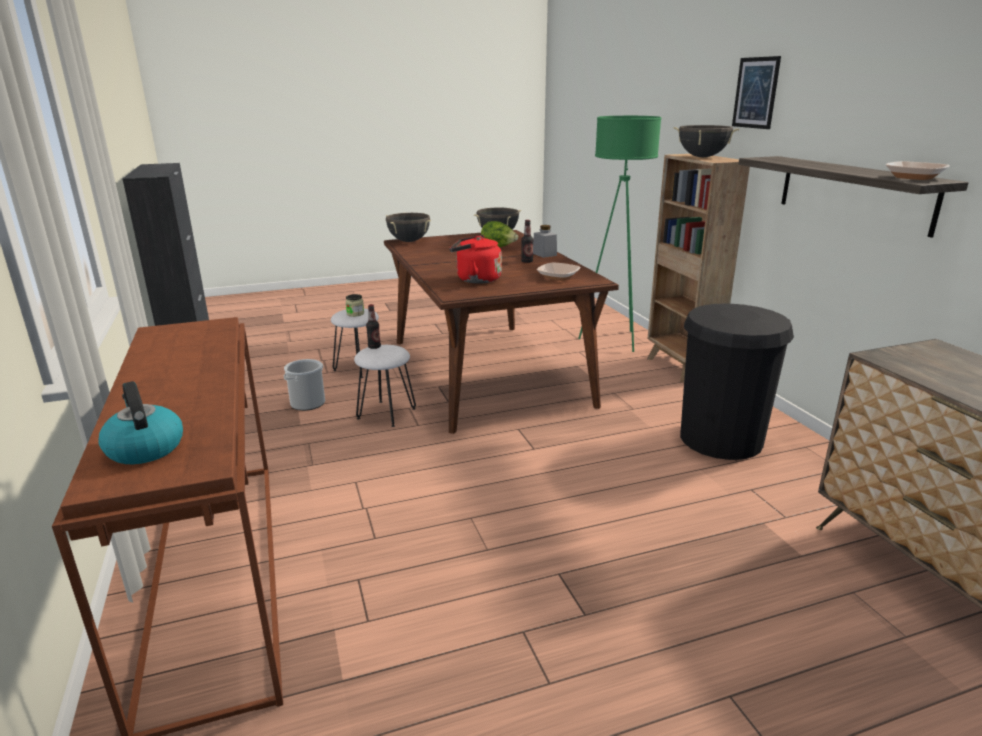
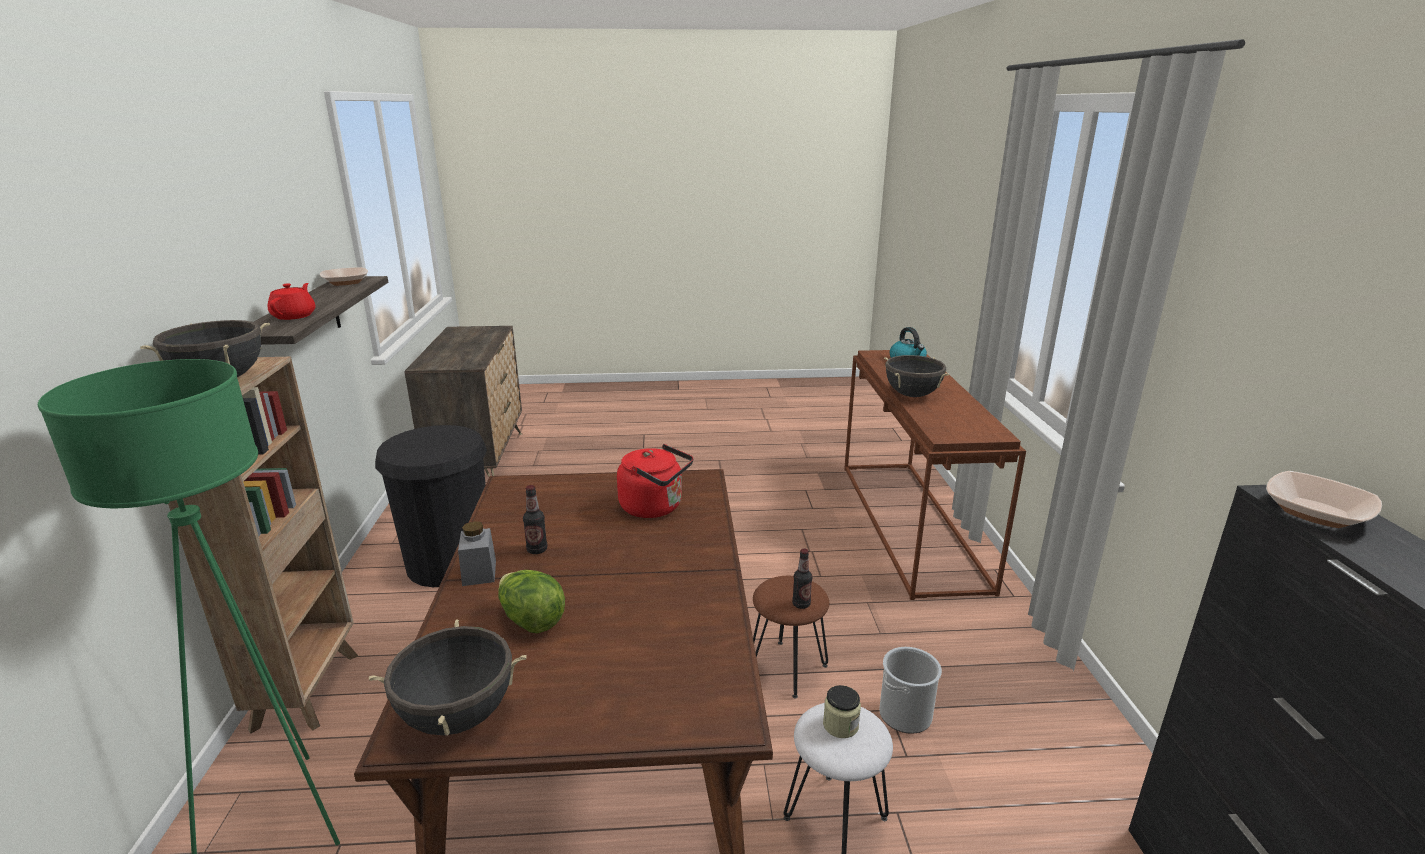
camera: 165 degrees left, 0 degrees up
(386, 413) = (788, 669): white stool -> brown stool
(409, 241) = (706, 712): black cooking pot -> black cooking pot (912, 395)
(558, 277) = (542, 497): bowl -> bowl (1316, 513)
(755, 93) = (160, 267): picture -> none
(795, 162) = (295, 316): none -> red teapot

